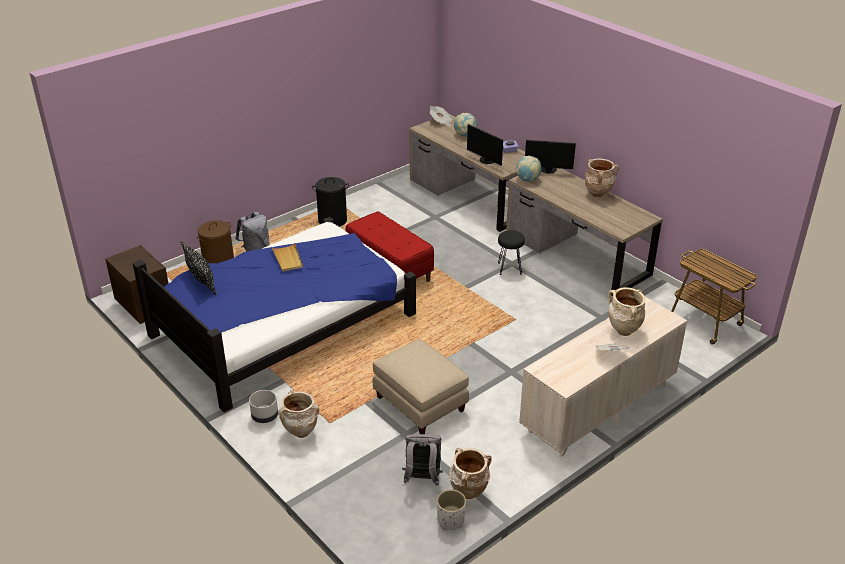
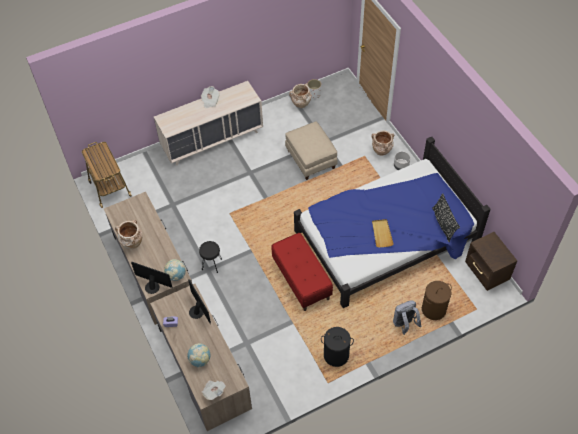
camera: 165 degrees left, 20 degrees up
(422, 479) = (322, 116): grey backpack -> none
(623, 331) = (194, 115): beige vase -> none

